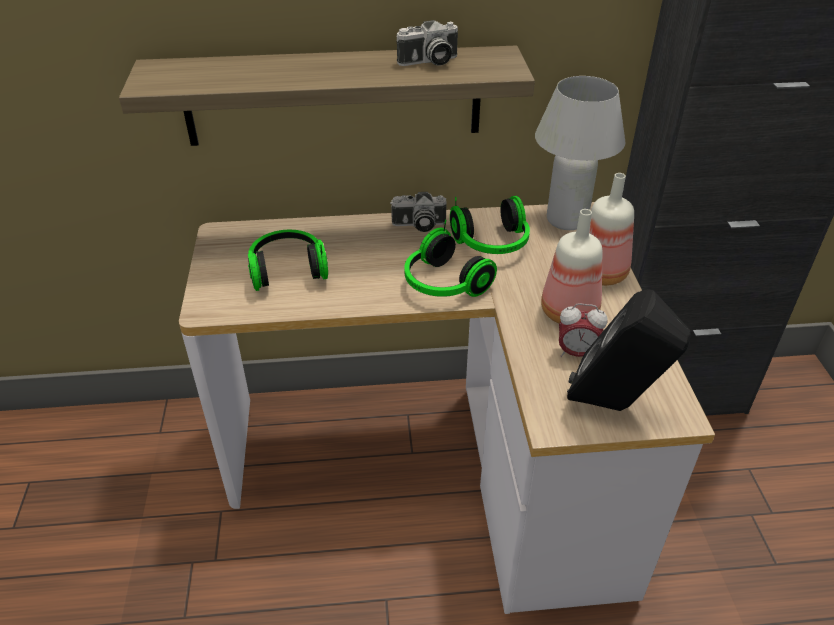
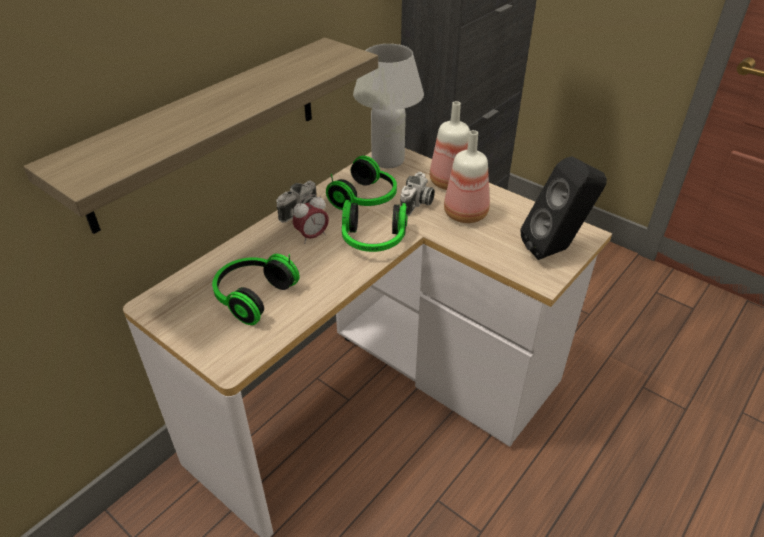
camera: 45 degrees left, 0 degrees up
(429, 62) = (289, 69): camera -> camera (417, 204)
(577, 353) = (501, 234): alarm clock -> alarm clock (312, 236)

